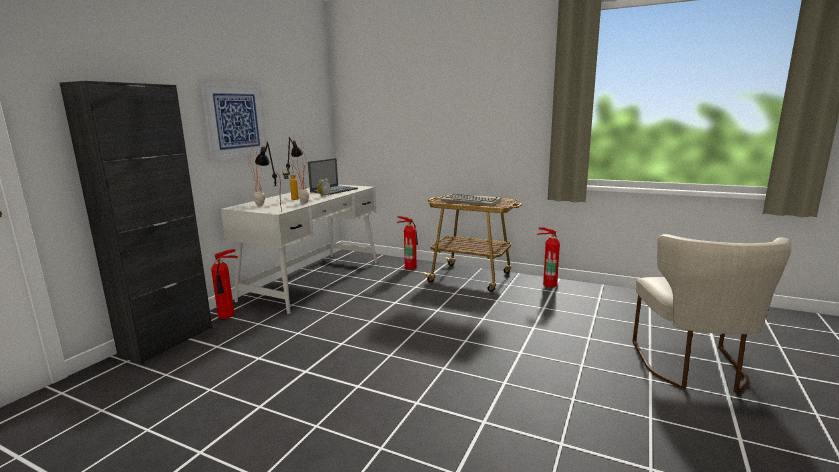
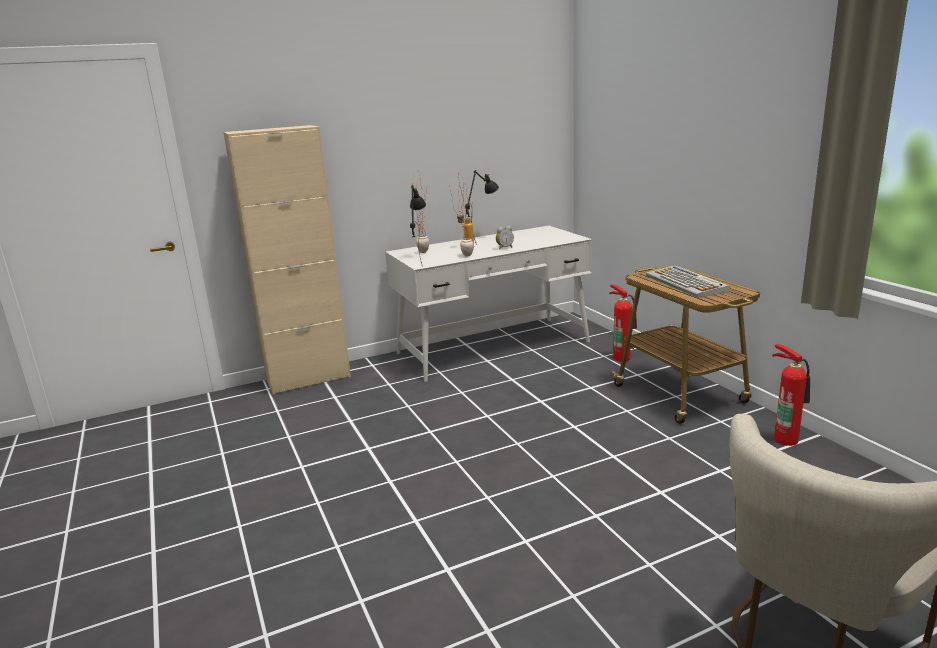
camera: 40 degrees right, 5 degrees up
(167, 341) = (308, 379): black cabinet -> beige cabinet
(227, 316) = (375, 367): fire extinguisher -> none
(235, 120) = (413, 151): picture -> none
(334, 190) = (534, 239): laptop -> none

